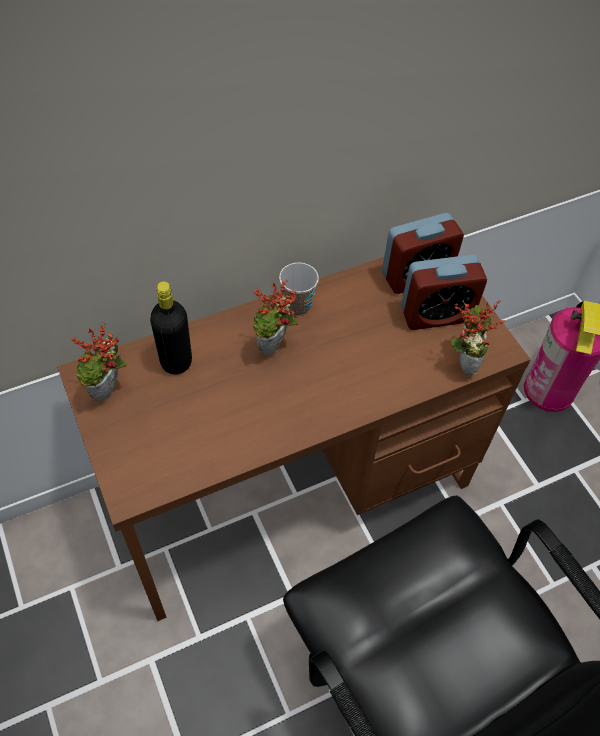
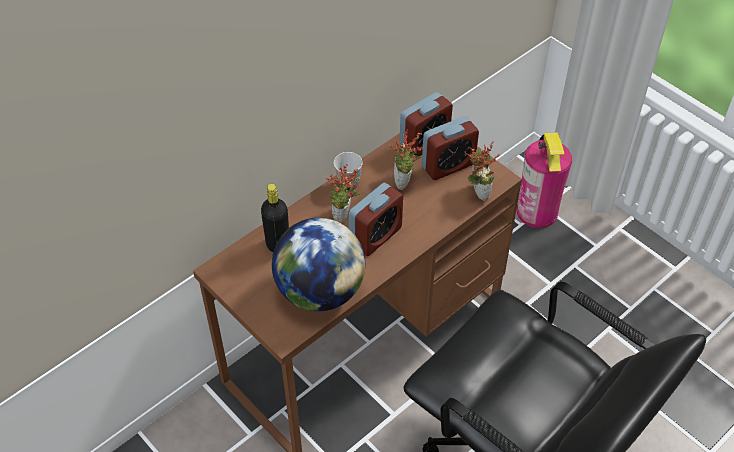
camera: 15 degrees left, 5 degrees down
(109, 392) = (239, 277): potted plant -> potted plant (404, 183)
(202, 442) = (320, 291): none -> globe
(305, 385) = (375, 236): none -> alarm clock

